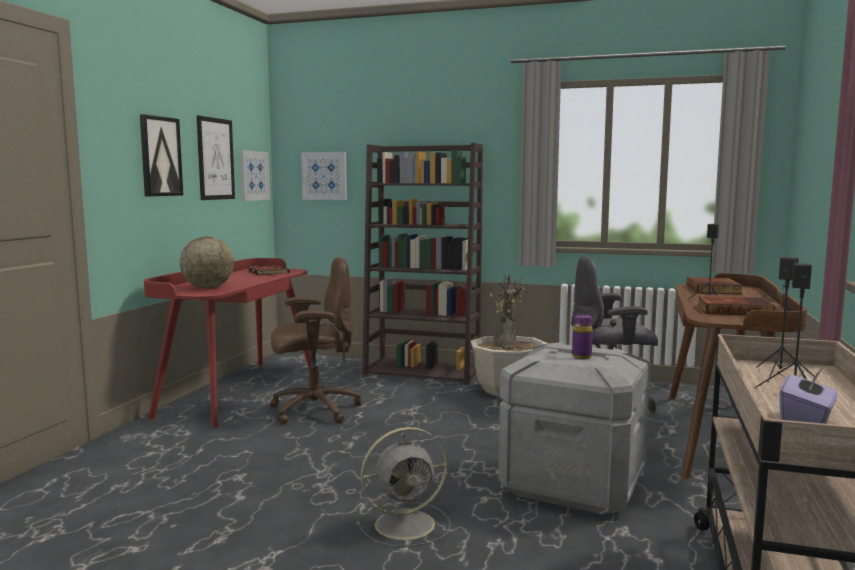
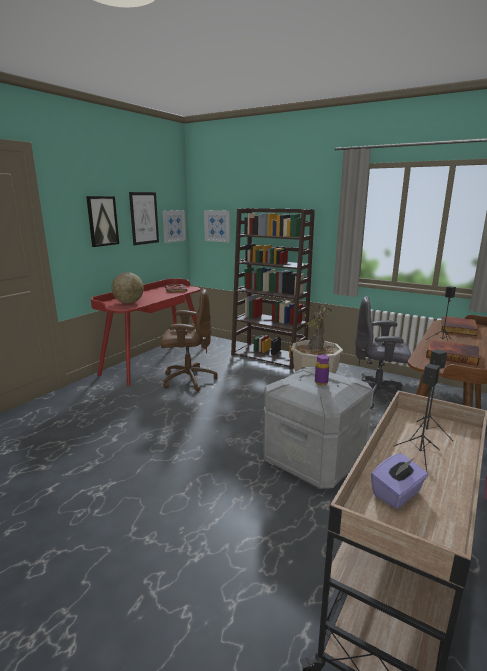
camera: 15 degrees right, 10 degrees up
(407, 524) = (194, 475): grey fan -> none

